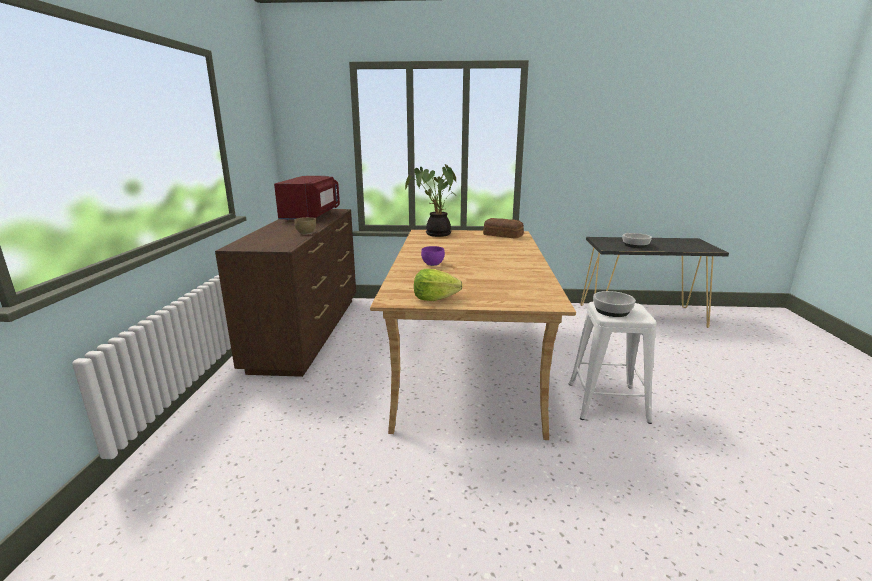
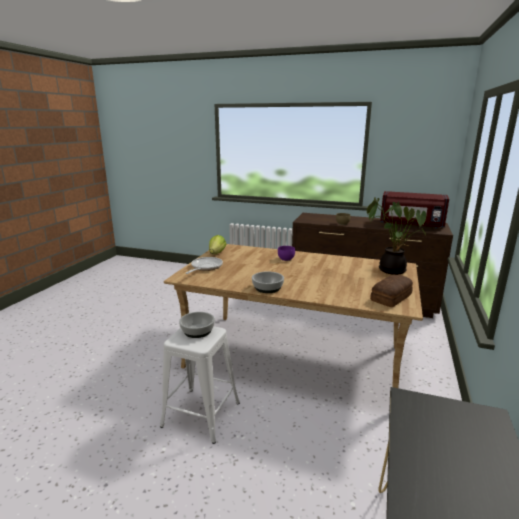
camera: 105 degrees right, 0 degrees up
(502, 296) = (205, 267): none -> frying pan
(635, 245) = (437, 446): bowl -> bowl (267, 288)

